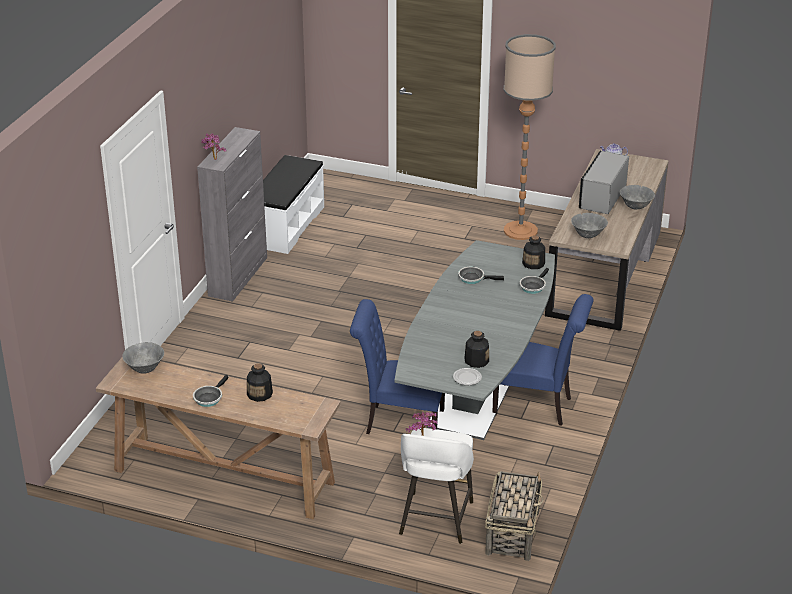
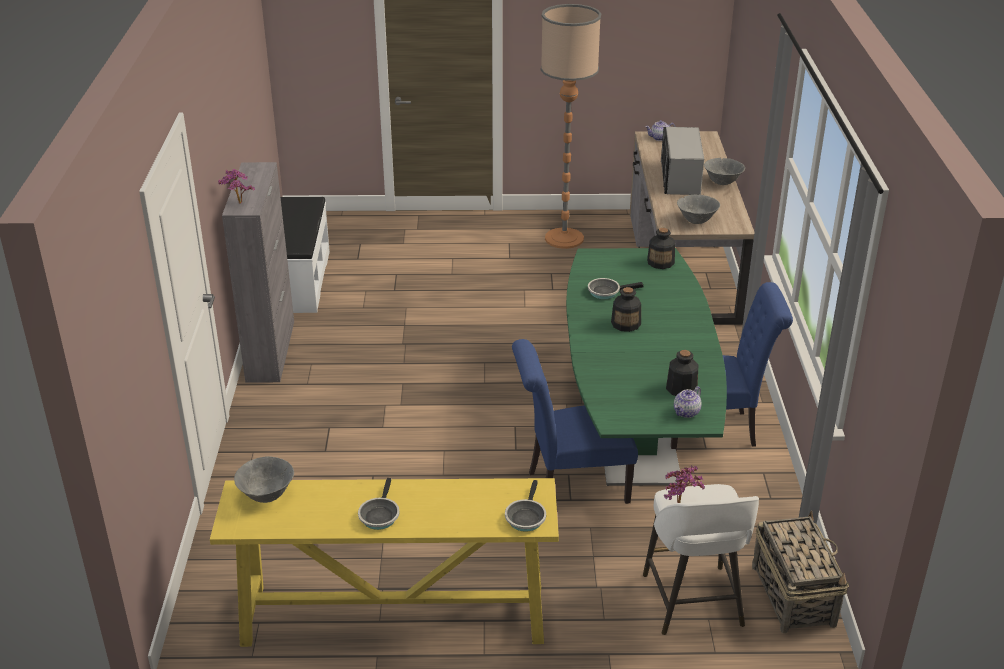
camera: 20 degrees left, 0 degrees up
(222, 476) = (392, 615): brown console table -> yellow console table
(260, 394) = (445, 494): bottle -> bottle (626, 324)
(467, 378) = (686, 412): plate -> teapot
(476, 391) = (635, 427): grey dining table -> green dining table
(533, 286) = (679, 288): frying pan -> frying pan (525, 517)

